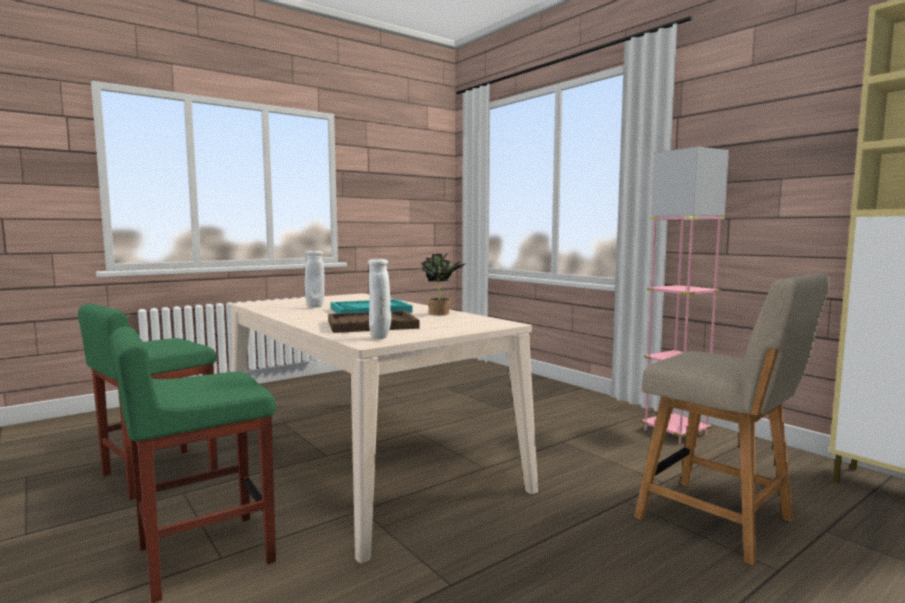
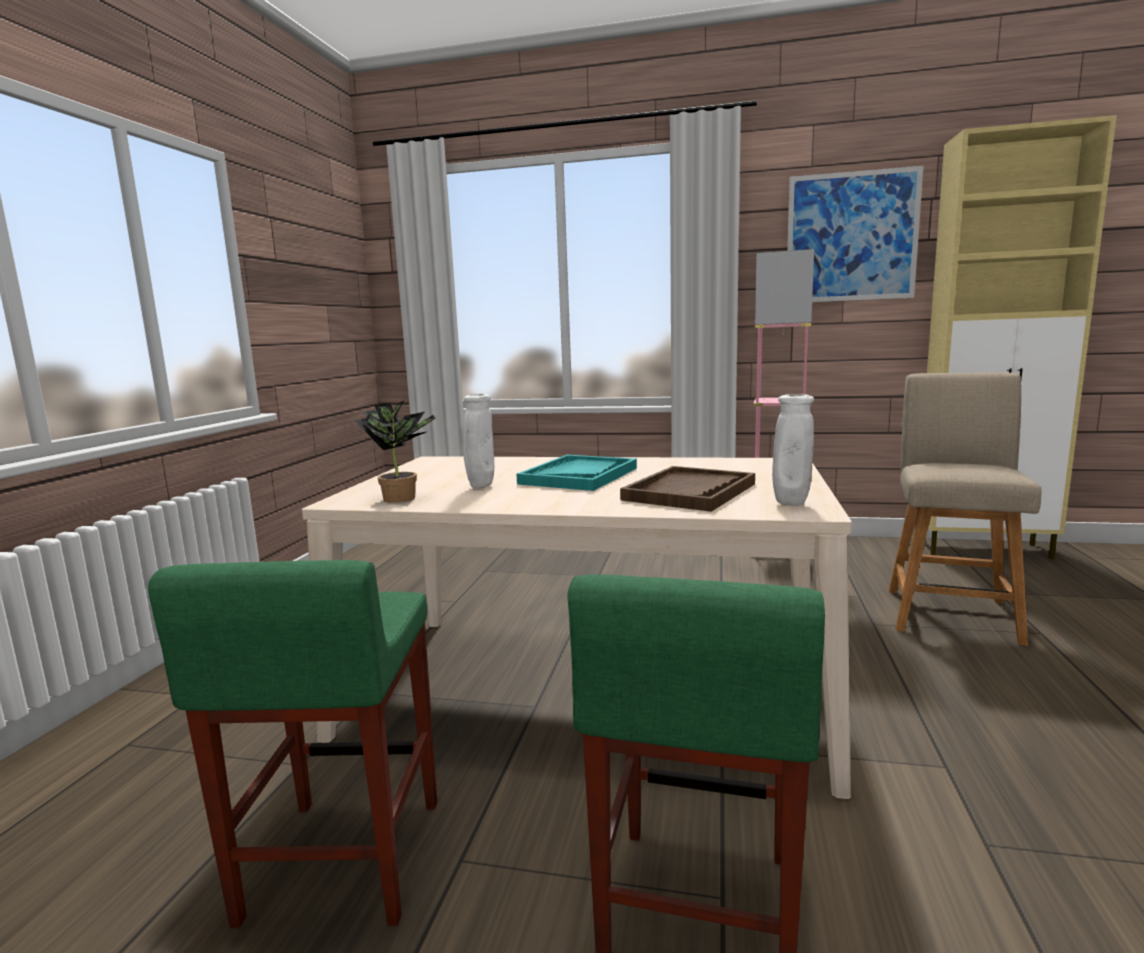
camera: 40 degrees left, 5 degrees up
(442, 314) = (674, 463): potted plant -> potted plant (404, 497)
(721, 521) = (950, 612): beige chair -> beige chair turned 75 degrees counterclockwise
(788, 130) = (851, 237): none -> picture

